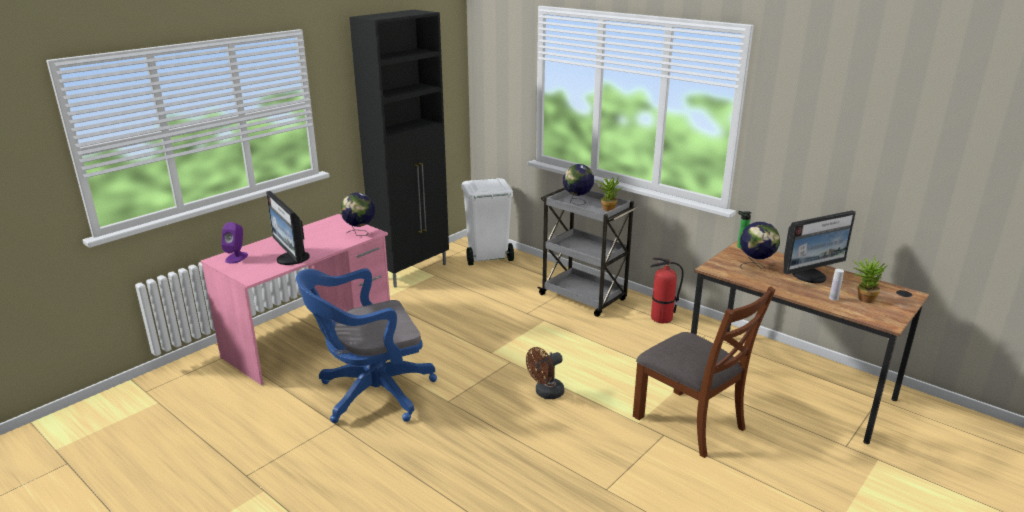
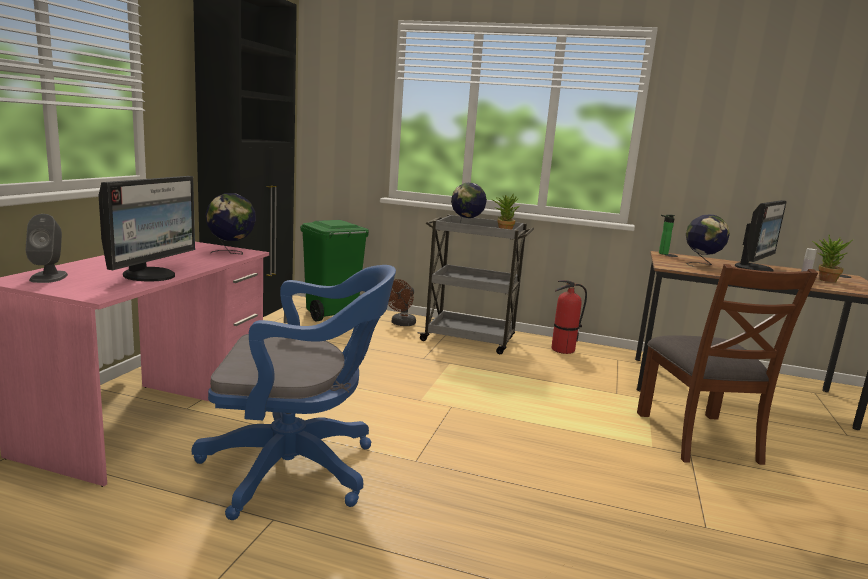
camera: 25 degrees left, 10 degrees down
(236, 257) = (49, 277): purple speaker -> grey speaker
(292, 259) = (151, 275): monitor -> monitor turned 105 degrees counterclockwise
(370, 394) = (298, 470): blue office chair -> blue office chair turned 135 degrees counterclockwise
(487, 258) = (331, 314): white trash can -> green trash can
(545, 393) = (524, 433): brown fan -> brown fan (401, 324)
(690, 422) = (699, 437): brown chair -> brown chair turned 60 degrees clockwise

